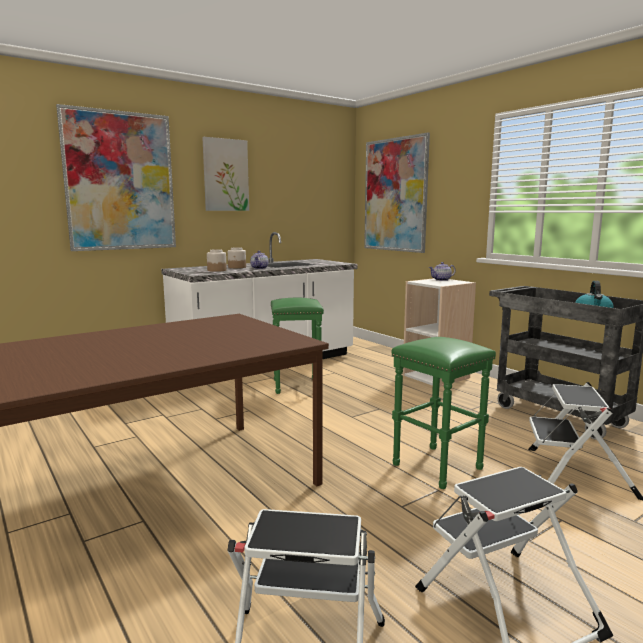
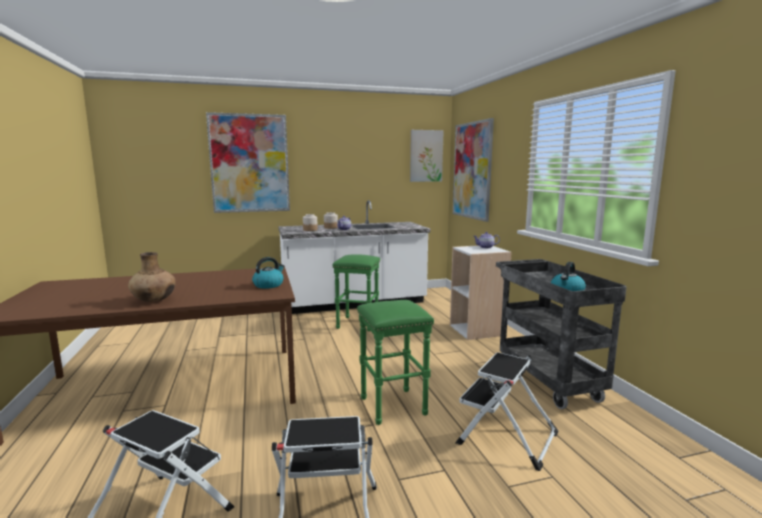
camera: 20 degrees right, 0 degrees up
(141, 364) = (154, 300): none -> brown vase
(225, 175) = (331, 156): picture -> picture (426, 156)
(265, 333) = (268, 285): none -> kettle

